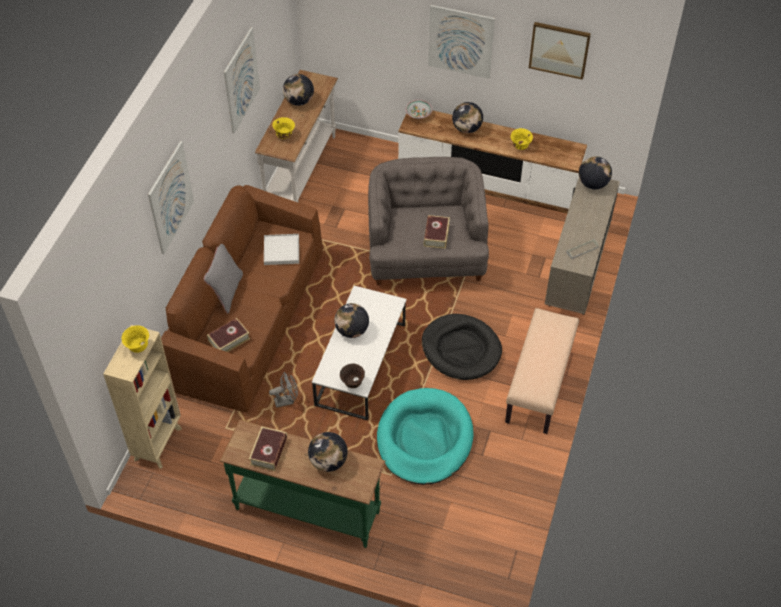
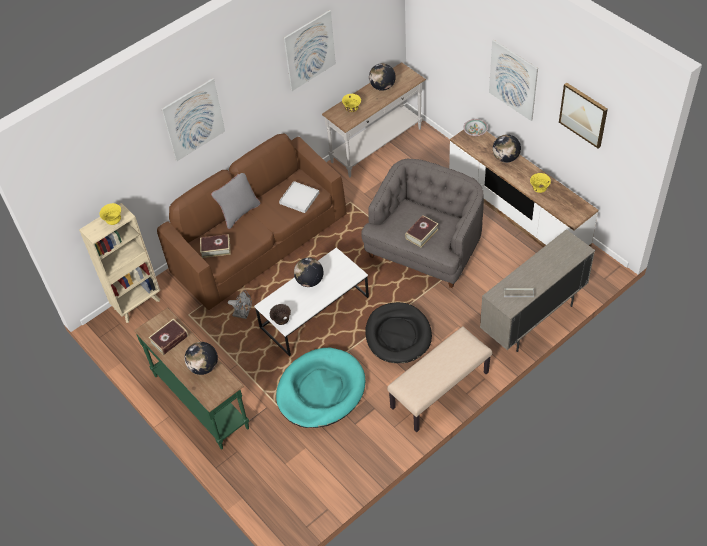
camera: 35 degrees right, 0 degrees up
(593, 184) = (569, 243): globe -> none

